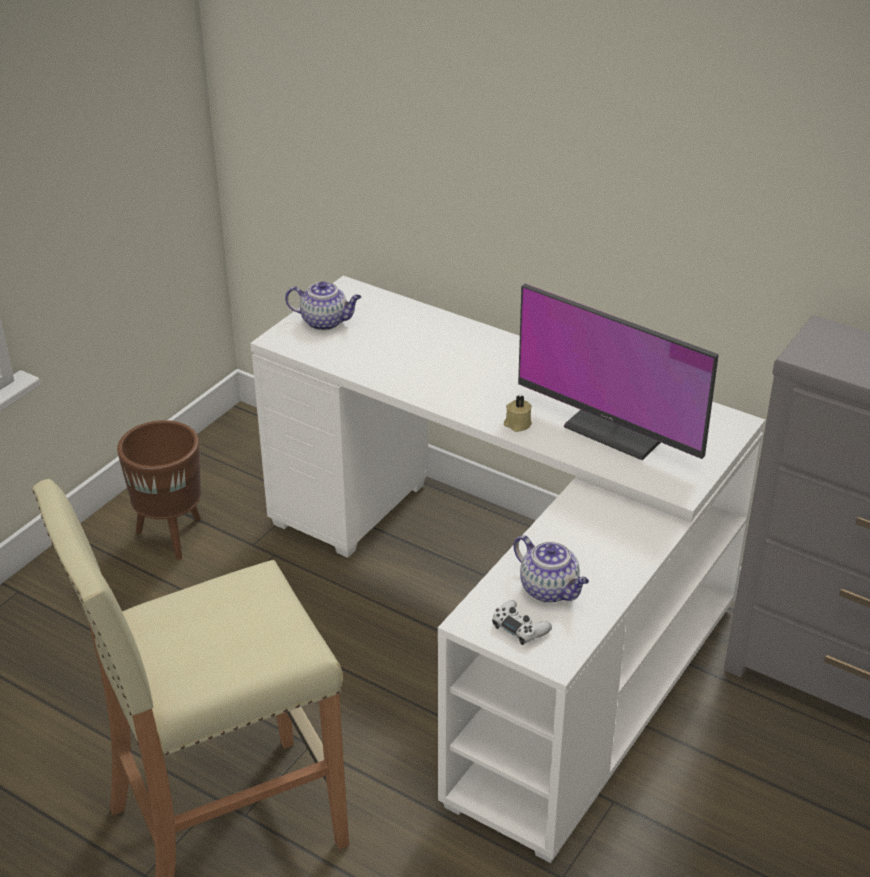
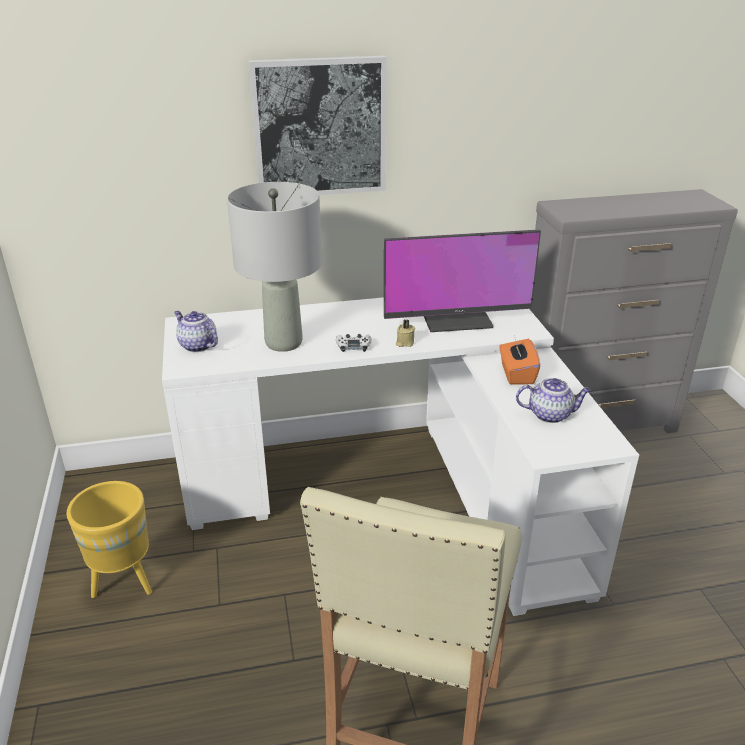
camera: 45 degrees left, 5 degrees down
(173, 536) = (126, 582): brown planter -> yellow planter
(325, 322) = (197, 345): teapot -> teapot turned 105 degrees counterclockwise
(404, 360) = (284, 342): none -> grey table lamp
(520, 627) = (571, 441): white game controller -> white game controller (353, 346)
(531, 114) = (320, 127): none -> picture
(594, 528) = (516, 374): none -> orange tissue box

